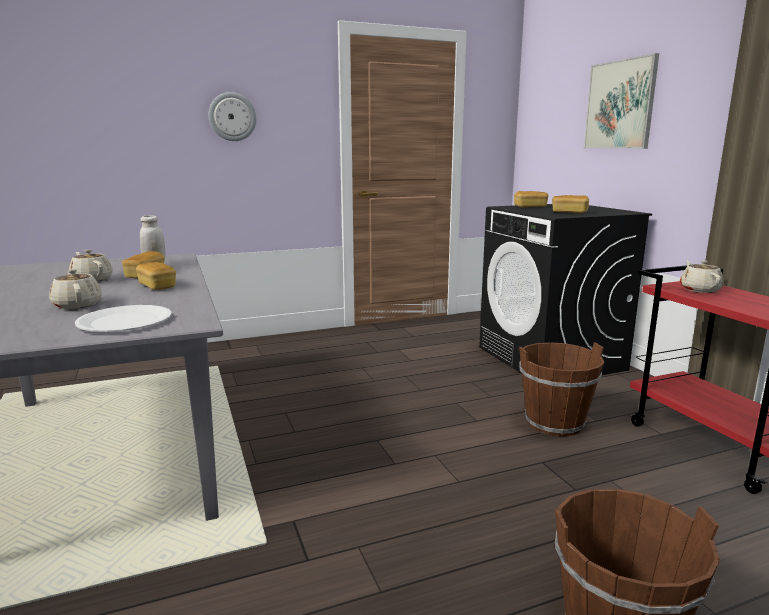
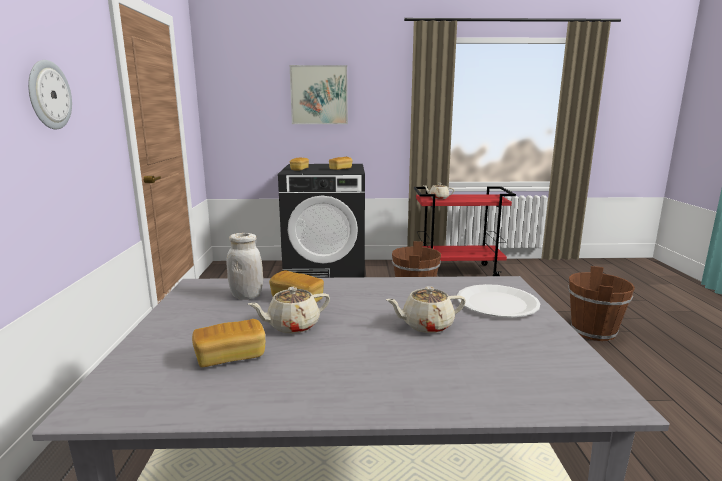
camera: 70 degrees left, 0 degrees up
(157, 286) = (363, 294): bread -> bread (230, 357)

